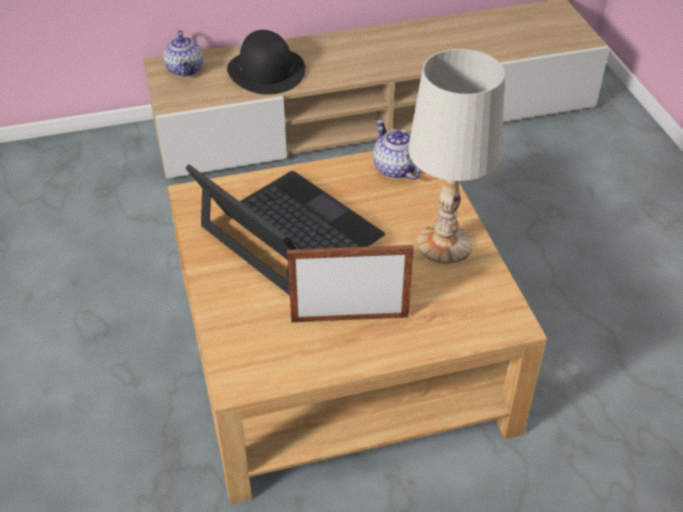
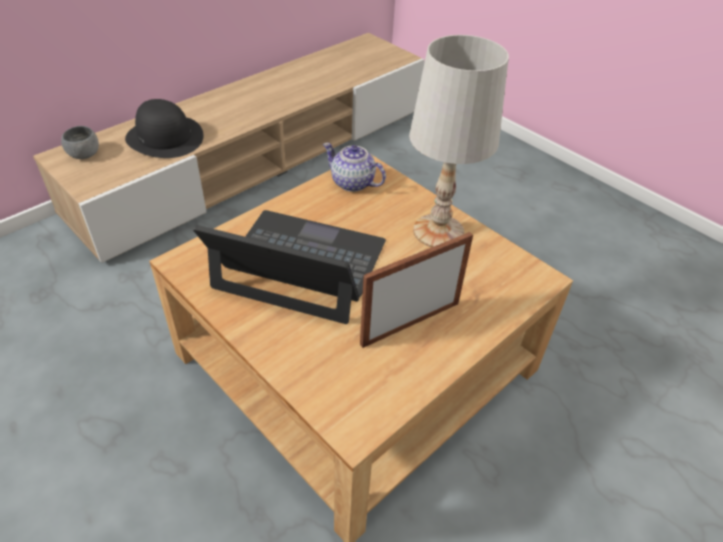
camera: 30 degrees left, 0 degrees up
(185, 69) = (84, 154): teapot -> grey bowl

